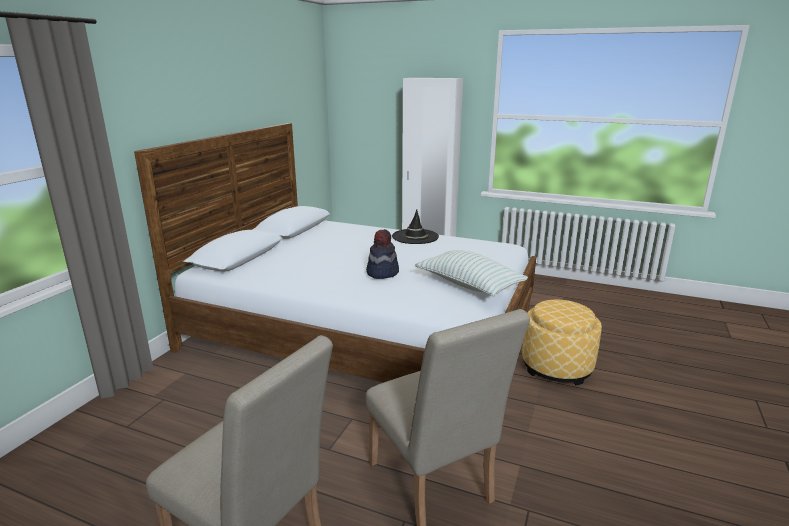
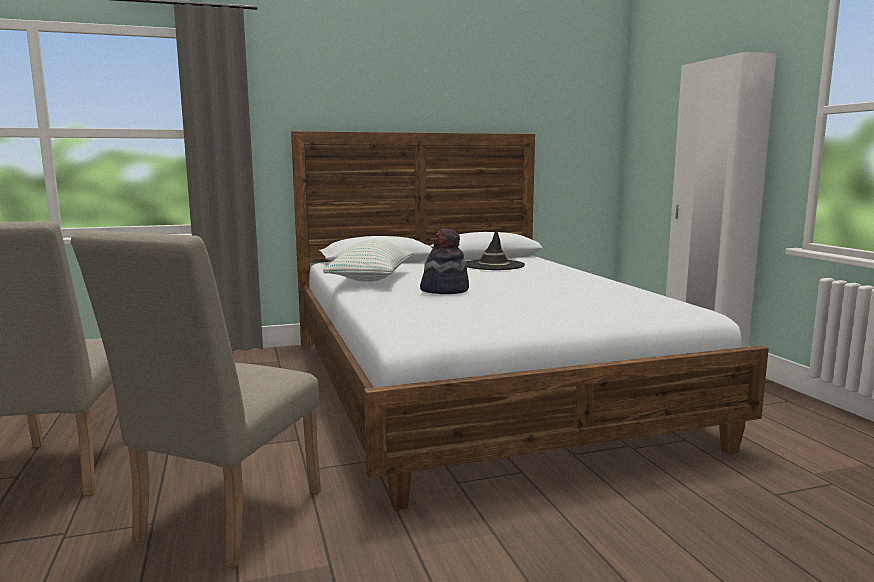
camera: 50 degrees right, 10 degrees down
(415, 237) = (588, 280): black hat -> black hat (493, 265)
(468, 285) = (501, 319): pillow -> pillow (371, 279)
(556, 366) = (628, 521): ottoman -> none

